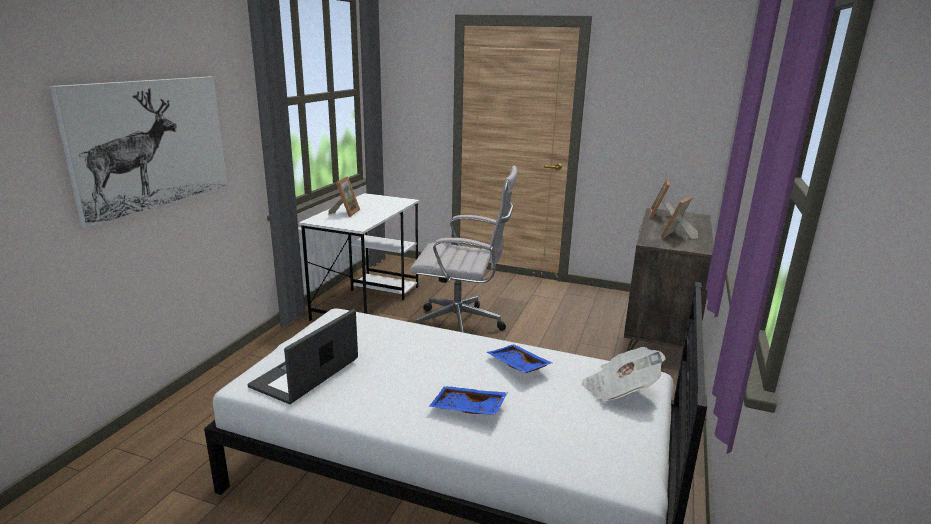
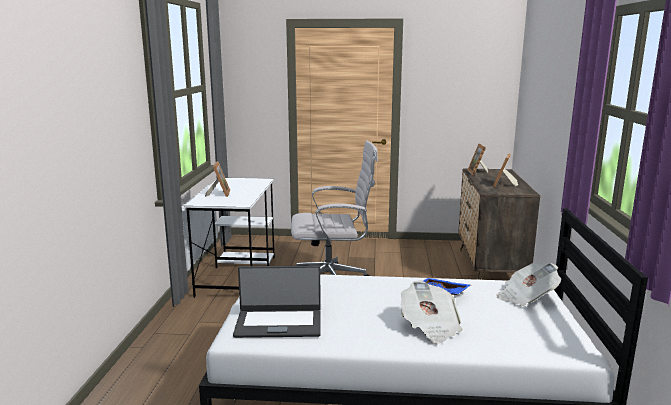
camera: 15 degrees left, 5 degrees down
(151, 144) = (85, 137): picture -> none
(306, 374) = (278, 323): laptop -> laptop turned 105 degrees counterclockwise
(467, 409) = (430, 327): blue tray -> newspaper

